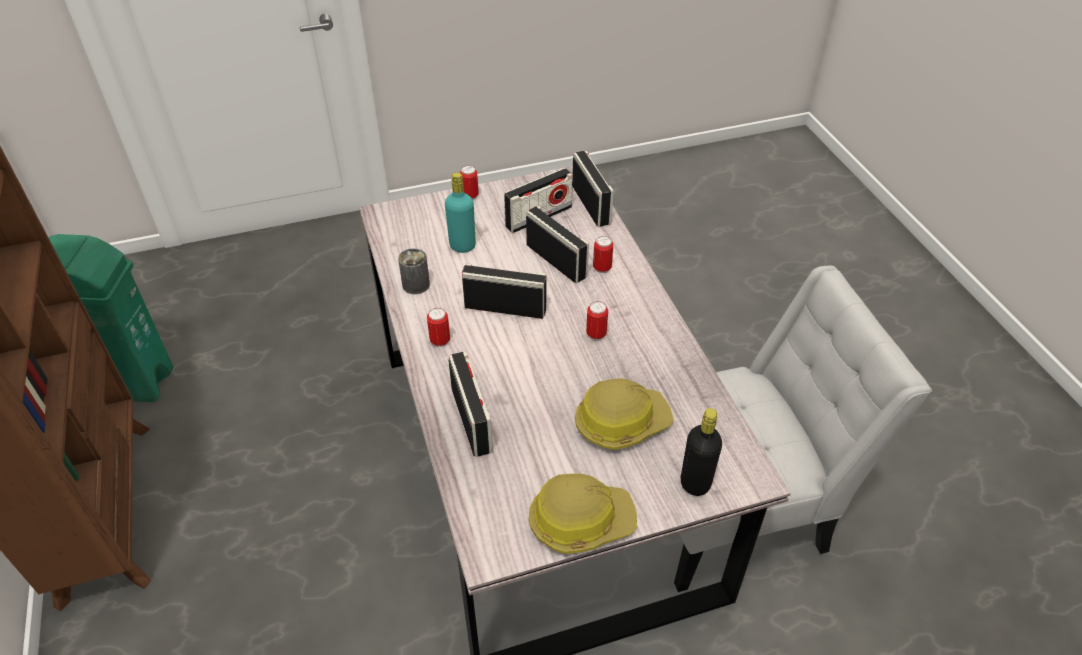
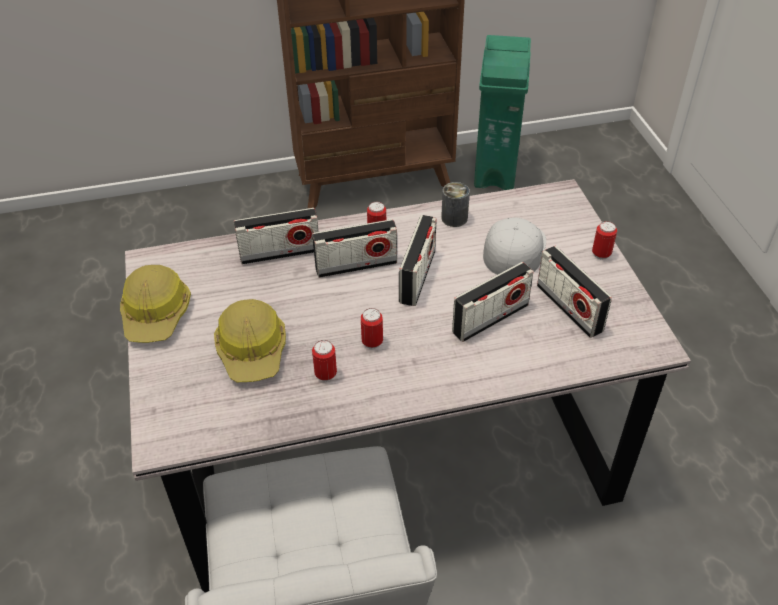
camera: 95 degrees right, 0 degrees up
(462, 246) = (513, 248): turquoise bottle -> white cap
(591, 204) = (598, 357): radio -> radio (356, 265)
(602, 268) = (477, 356): can -> can (325, 374)
(695, 483) = (167, 396): black bottle -> none

